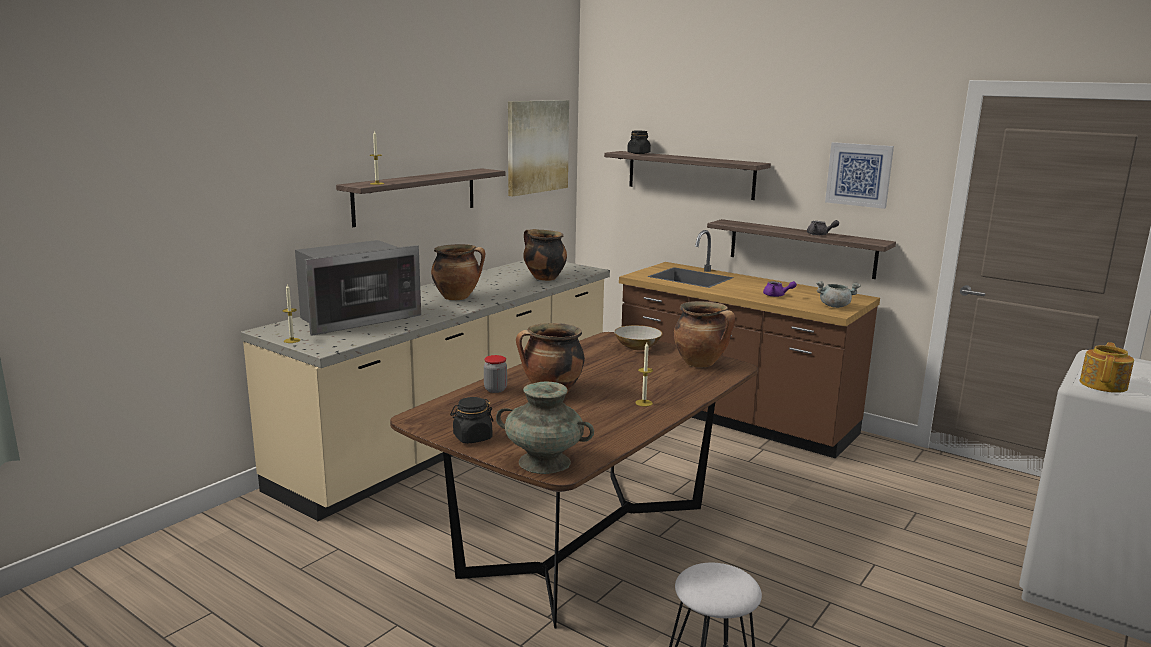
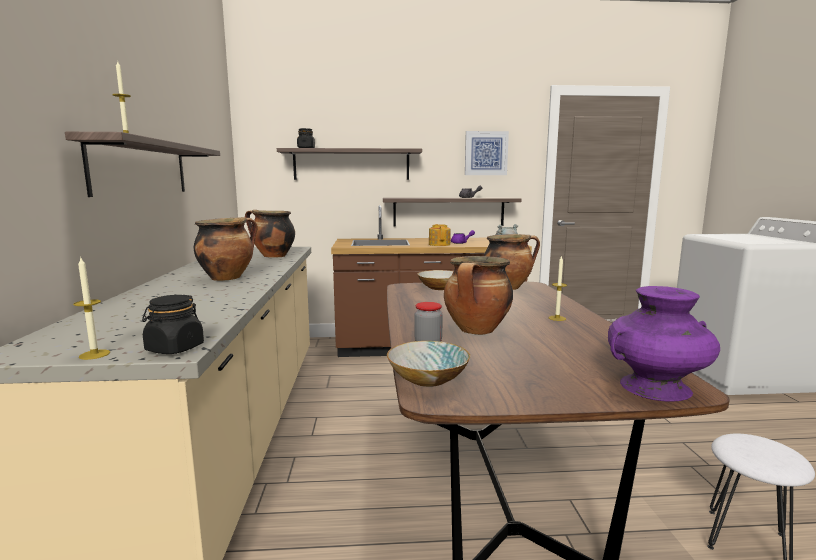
camera: 40 degrees left, 5 degrees down
(355, 317) = (142, 312): microwave -> none
(437, 409) = (428, 379): none -> bowl
(472, 437) = (538, 392): black jar -> black jar (174, 348)
(537, 146) = (215, 140): picture -> none
(543, 462) = (654, 387): turquoise vase -> purple vase
(1104, 385) = (754, 242): teapot -> teapot (439, 244)

